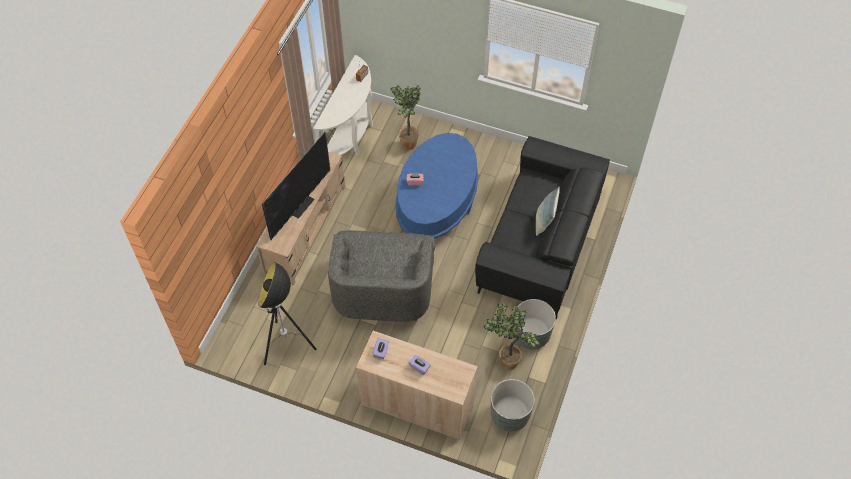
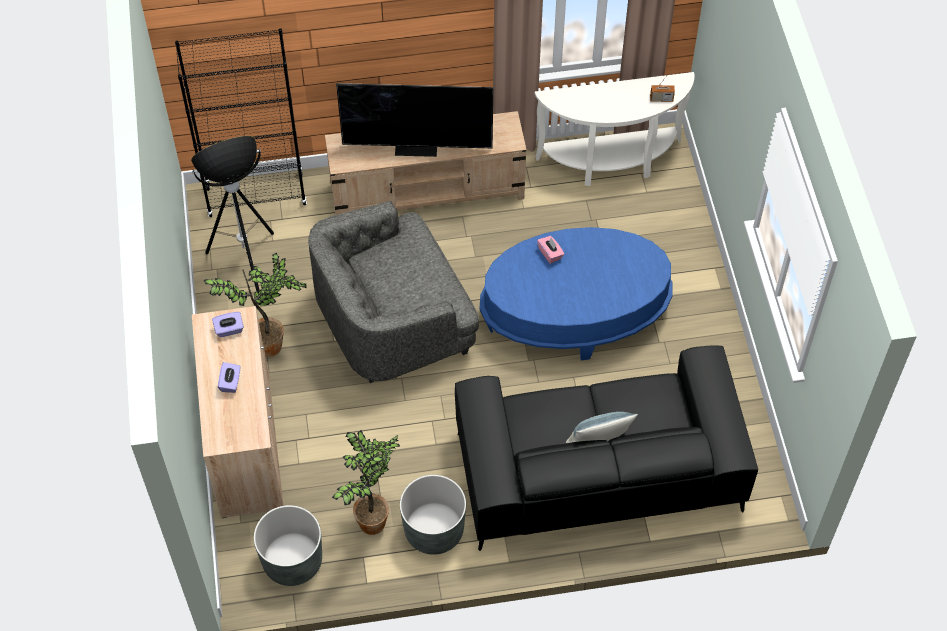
camera: 60 degrees right, 0 degrees up
(241, 318) = (256, 196): none -> black bookcase
(408, 142) = (650, 231): potted plant -> potted plant (272, 344)

